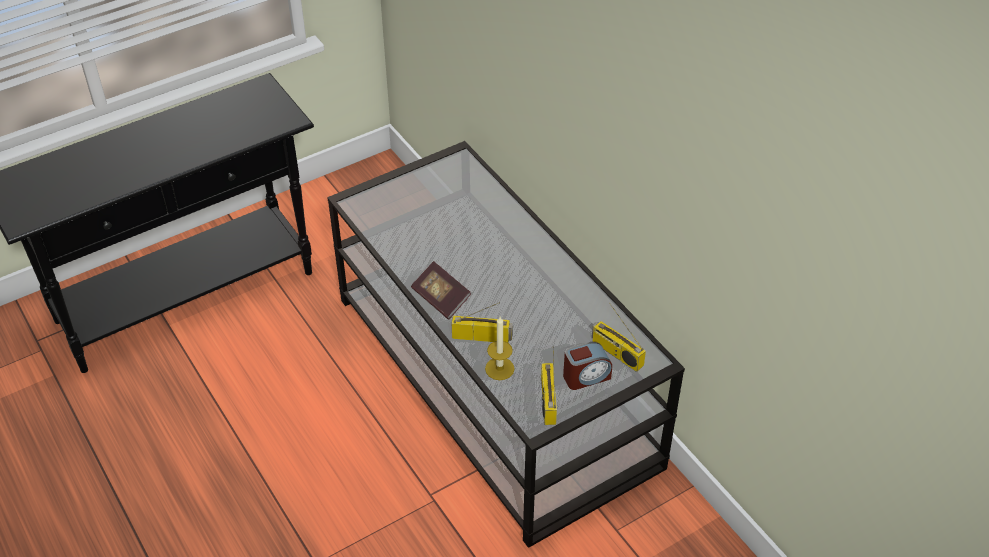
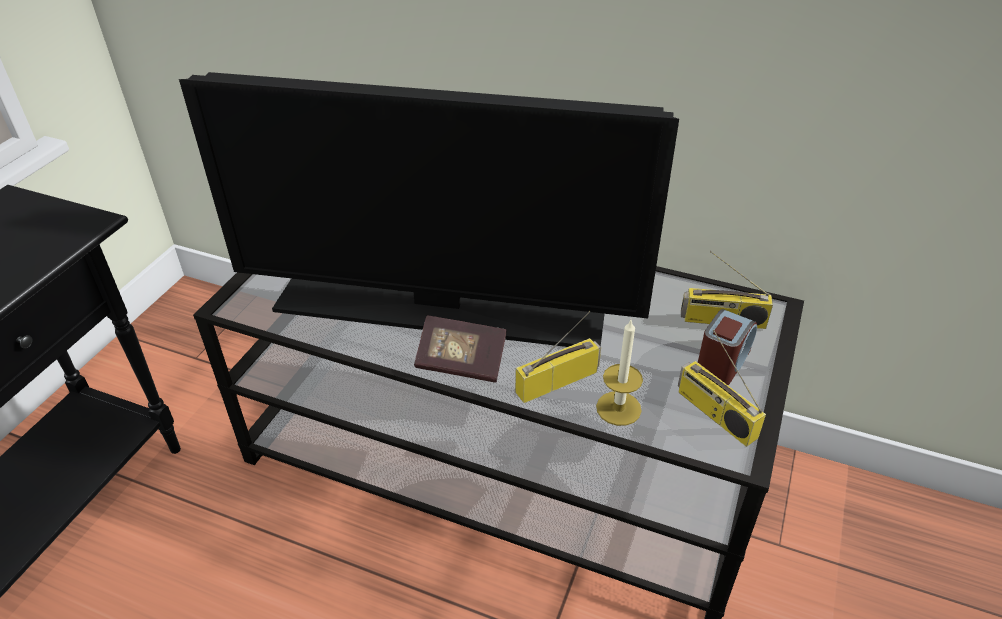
camera: 35 degrees left, 5 degrees down
(458, 262) = (440, 312): none -> television

